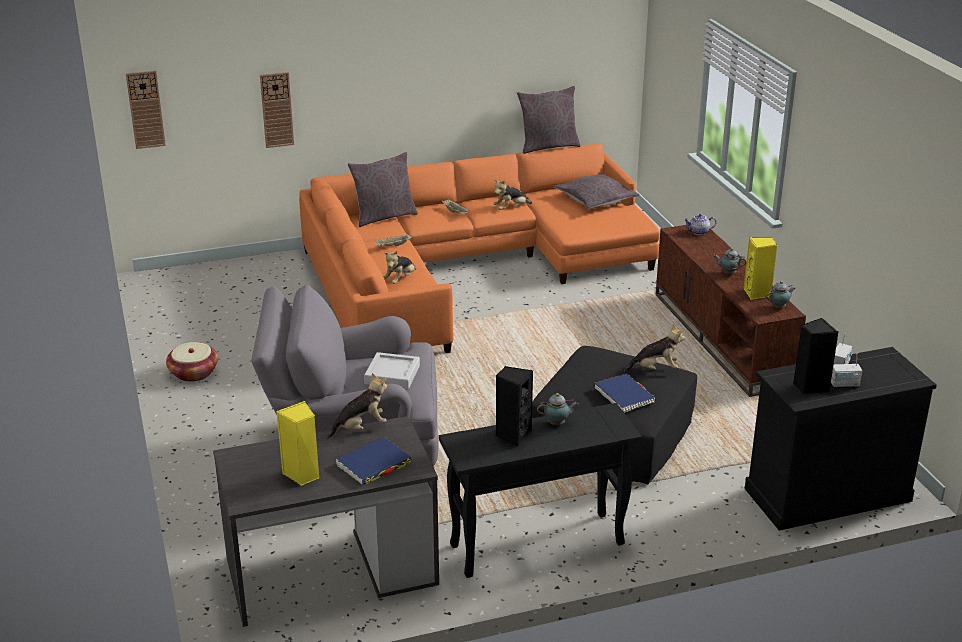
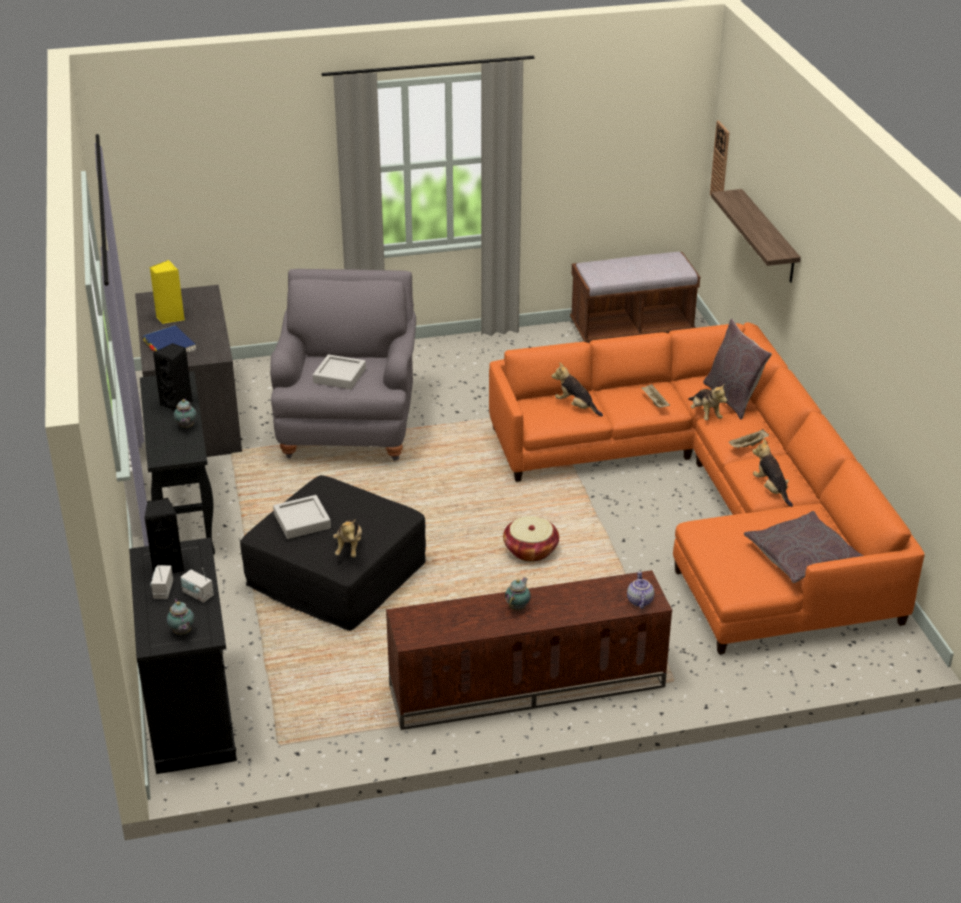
camera: 95 degrees right, 5 degrees up
(175, 302) = (631, 329): none -> brown bench
(193, 373) = (497, 345): basket -> basket (530, 550)
(277, 109) = (768, 237): wall clock -> shelf
(361, 427) = (223, 340): plush toy -> plush toy (705, 414)
(548, 146) = (878, 484): grey pillow -> none
(624, 395) = (302, 521): blue book -> grey tray
(757, 293) = (460, 622): yellow speaker -> none
(779, 307) = (423, 633): teapot -> teapot (182, 632)

